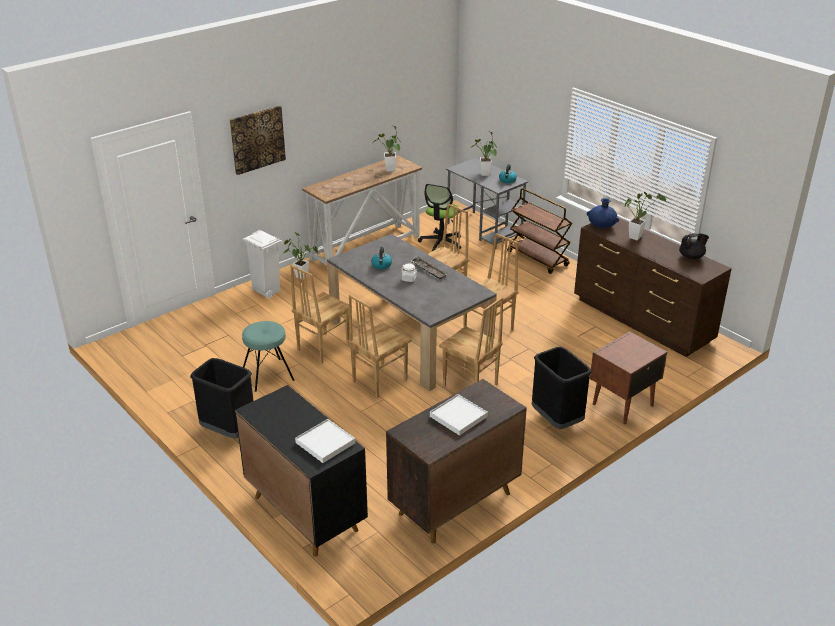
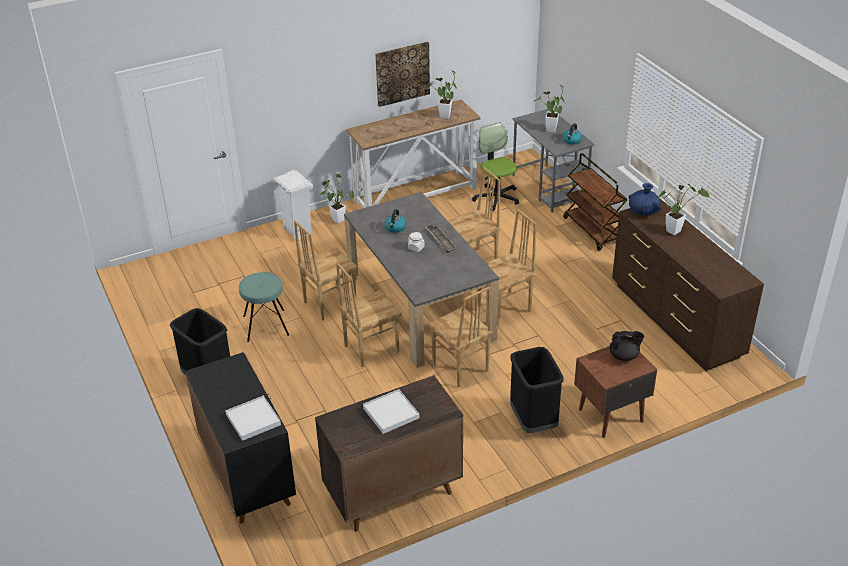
camera: 15 degrees right, 5 degrees up
(257, 139) = (296, 78): picture -> picture (402, 73)
(441, 242) = (496, 198): office chair -> office chair turned 120 degrees clockwise
(691, 257) = (725, 263): black teapot -> black teapot (624, 356)

